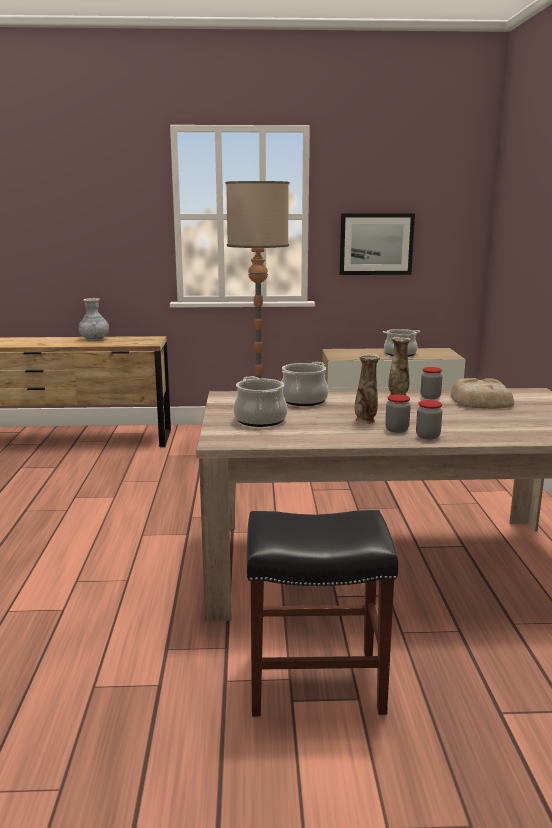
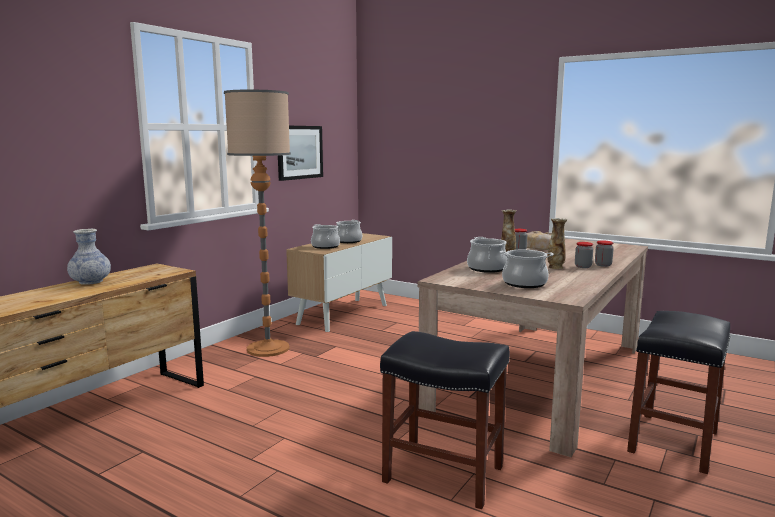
camera: 55 degrees left, 5 degrees down
(113, 567) = (441, 474): none -> black stool
(359, 354) = (325, 246): none -> cooking pot

